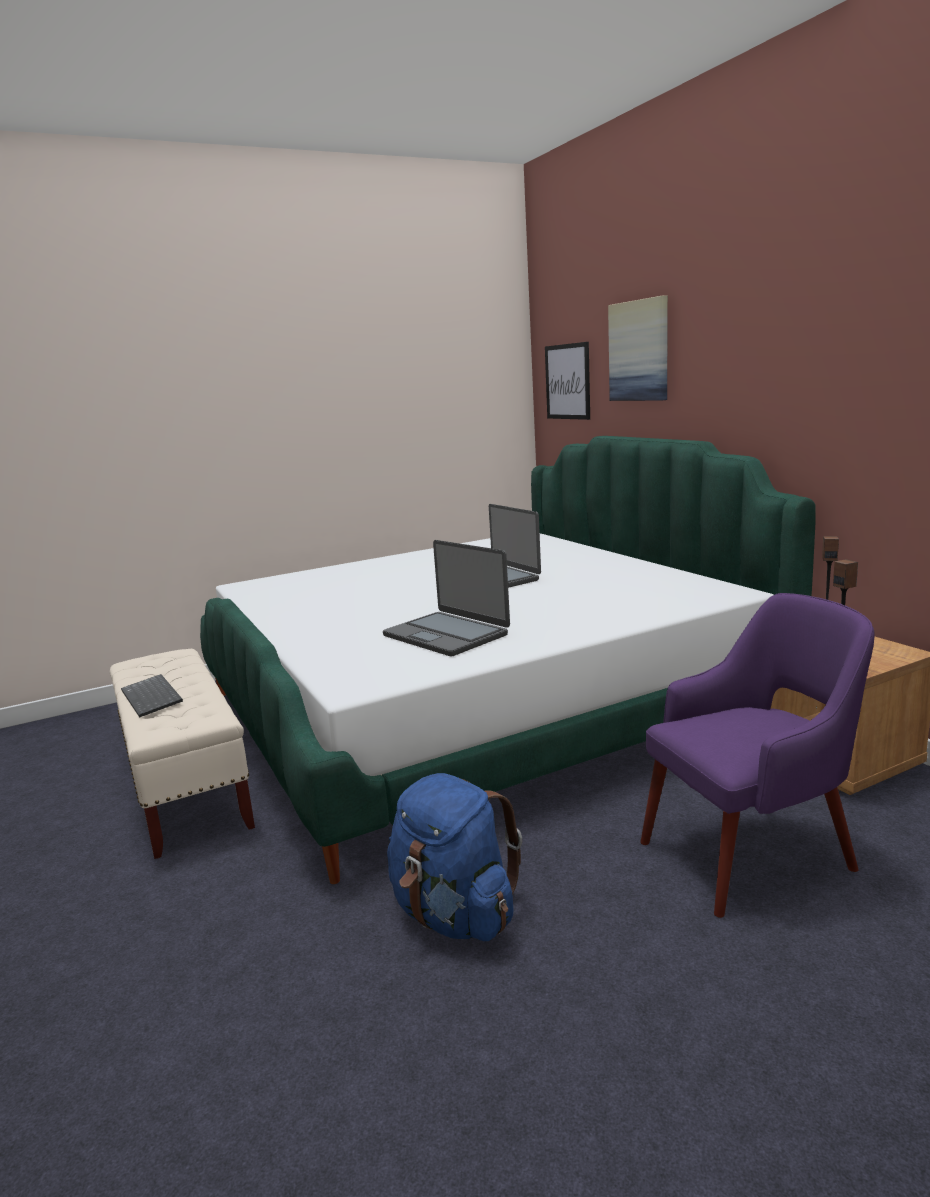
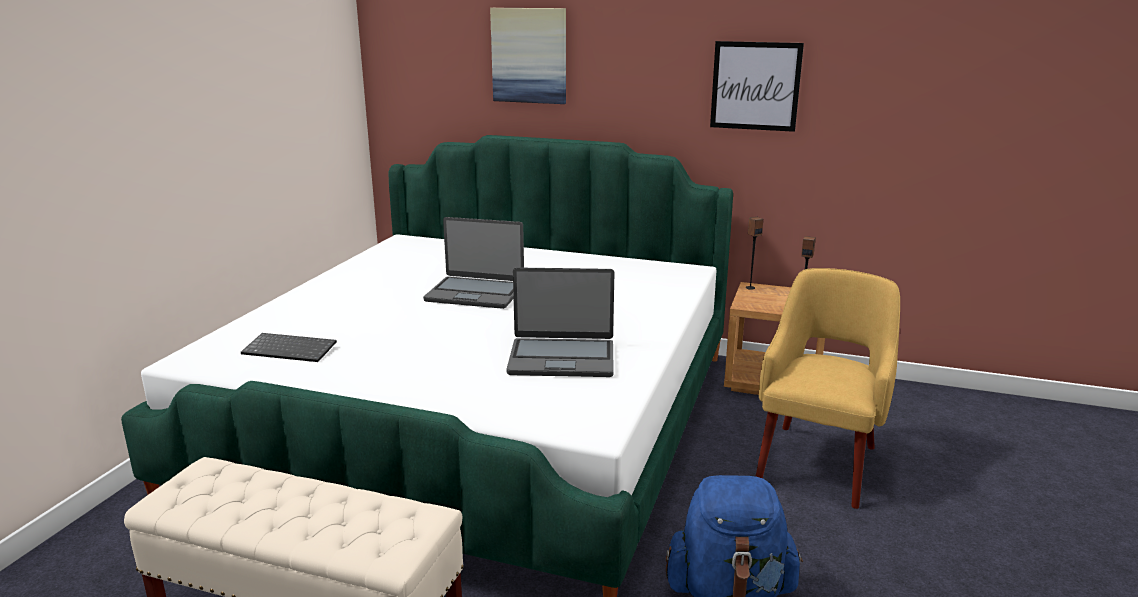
camera: 45 degrees left, 5 degrees up
(153, 697) = (306, 523): keyboard -> keyboard (291, 349)
(567, 381) = (424, 77): picture -> picture (755, 86)
(751, 854) = (818, 461): purple armchair -> yellow armchair

